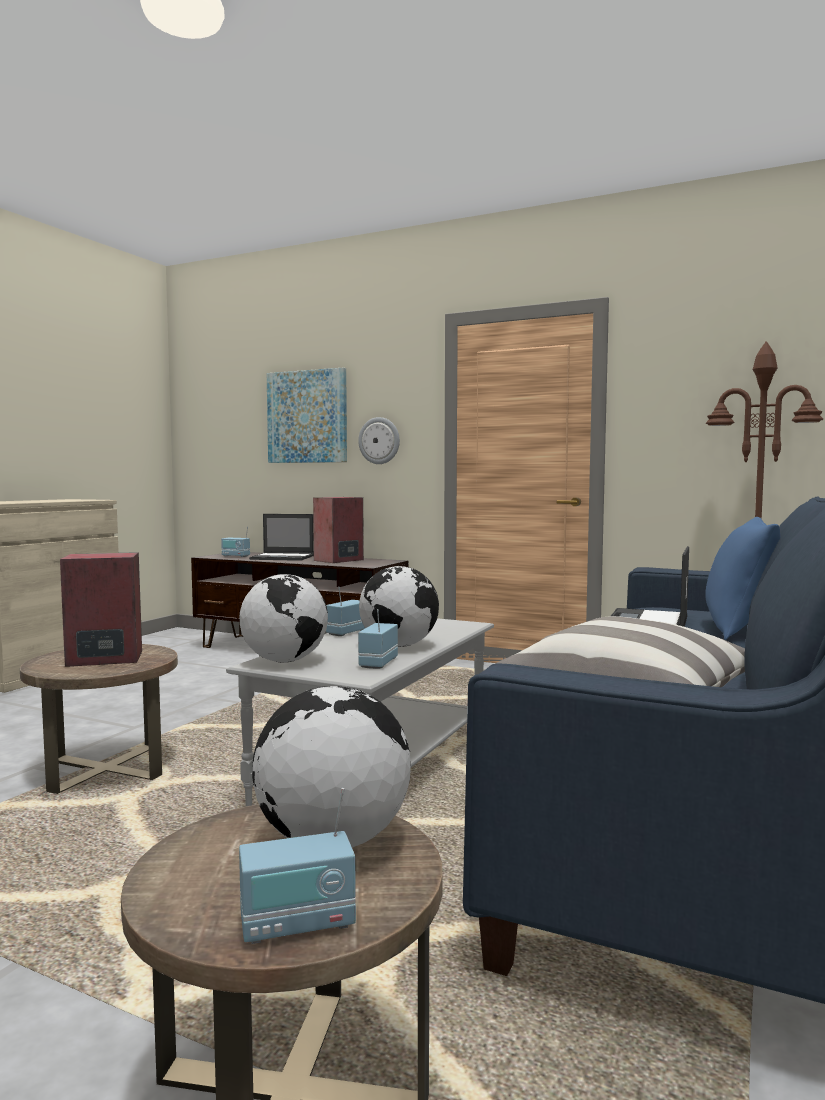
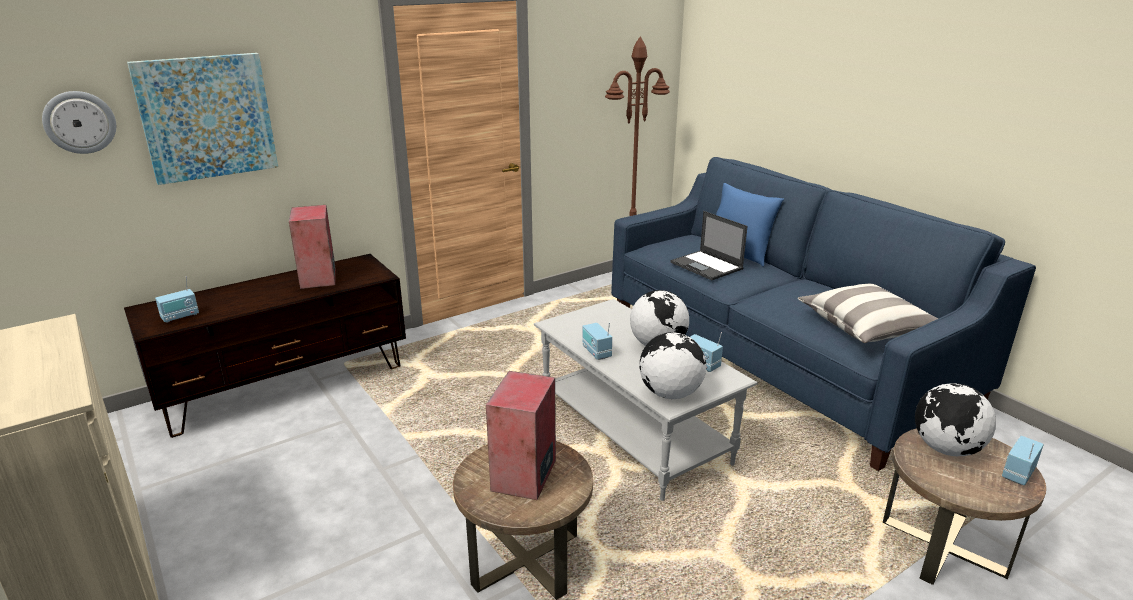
camera: 60 degrees left, 20 degrees up
(283, 557) = (245, 296): laptop -> none
(297, 925) = (1017, 473): radio -> radio turned 150 degrees counterclockwise
(379, 440) = (316, 136): wall clock -> wall clock (79, 122)

